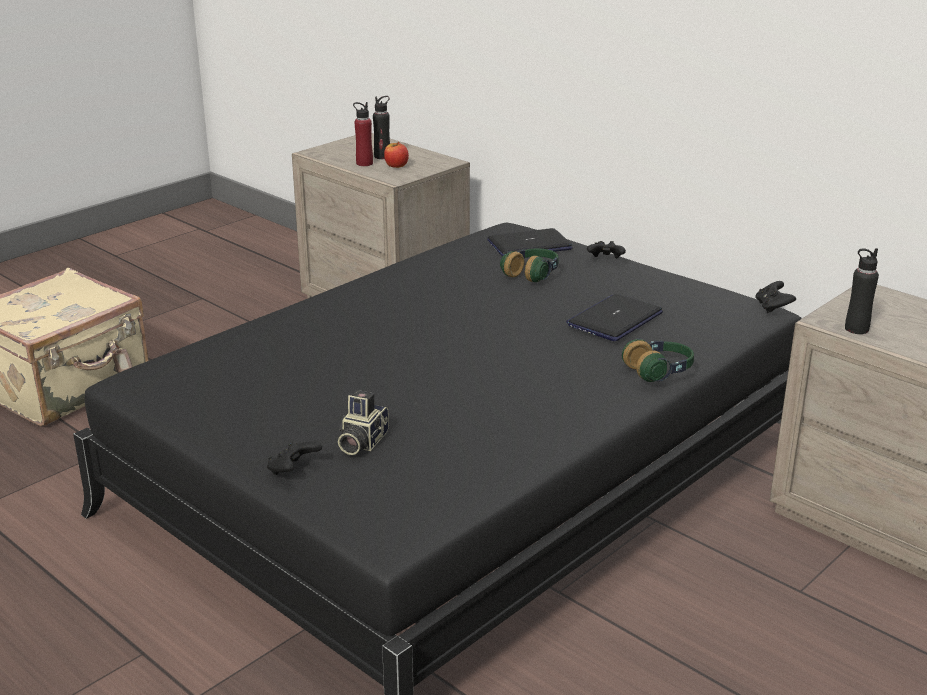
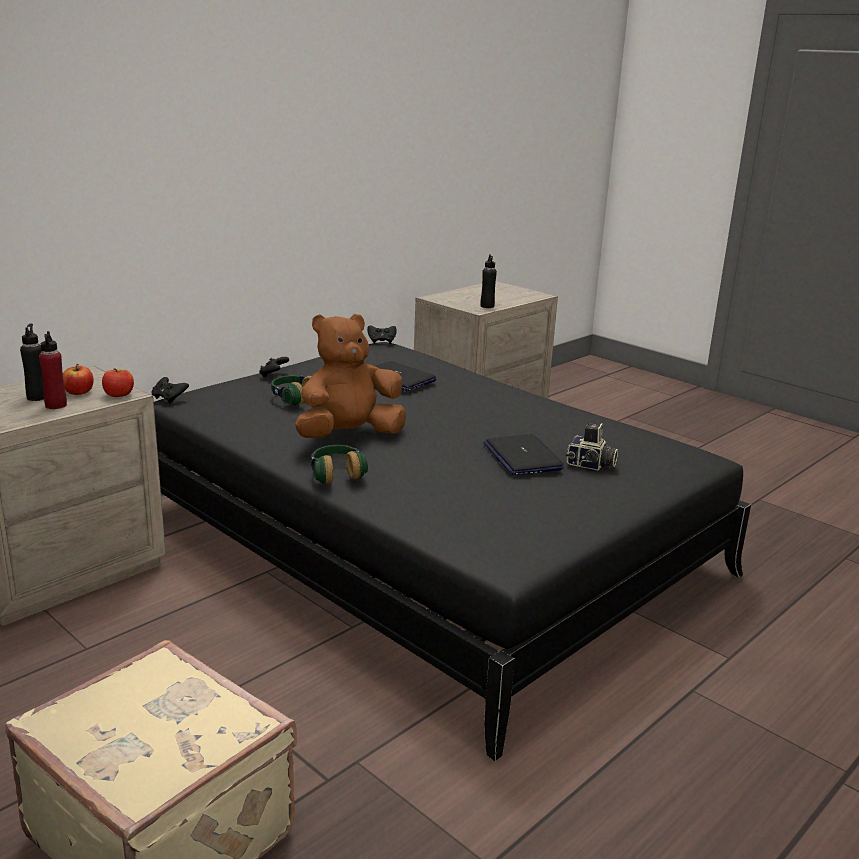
camera: 90 degrees left, 5 degrees down
(293, 471) = (640, 487): black game controller -> black game controller (169, 398)
(392, 177) = (119, 395): none -> apple
(425, 304) = (349, 436): none -> brown plush toy
(529, 245) = (224, 396): laptop -> laptop (522, 456)
(659, 372) = (473, 377): headphones -> headphones (336, 474)

